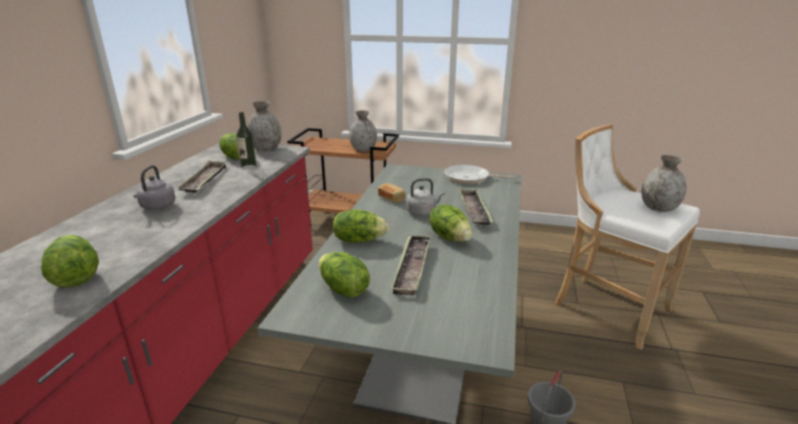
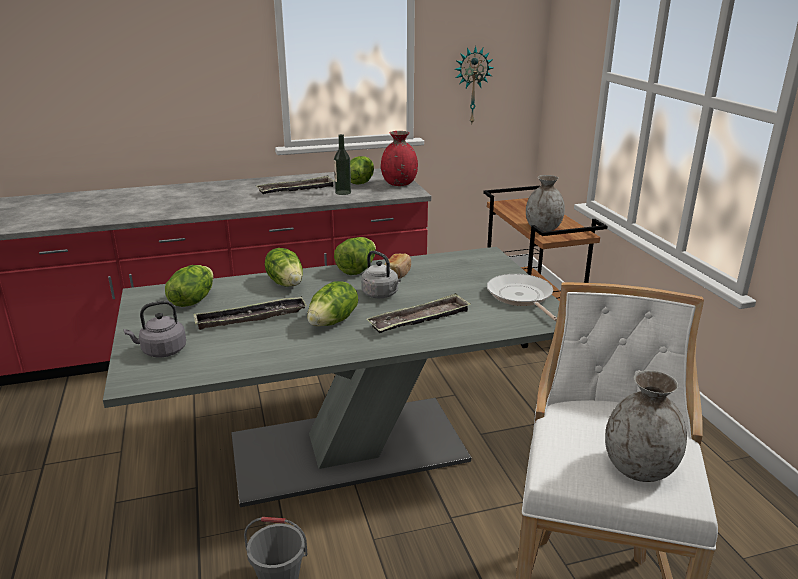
camera: 60 degrees right, 0 degrees up
(75, 276) = (115, 211): lettuce -> lettuce (357, 269)
(157, 207) = (231, 194): grey kettle -> grey kettle (161, 351)
(234, 60) = (472, 85): none -> wall clock
(266, 149) = (399, 184): grey vase -> red vase

